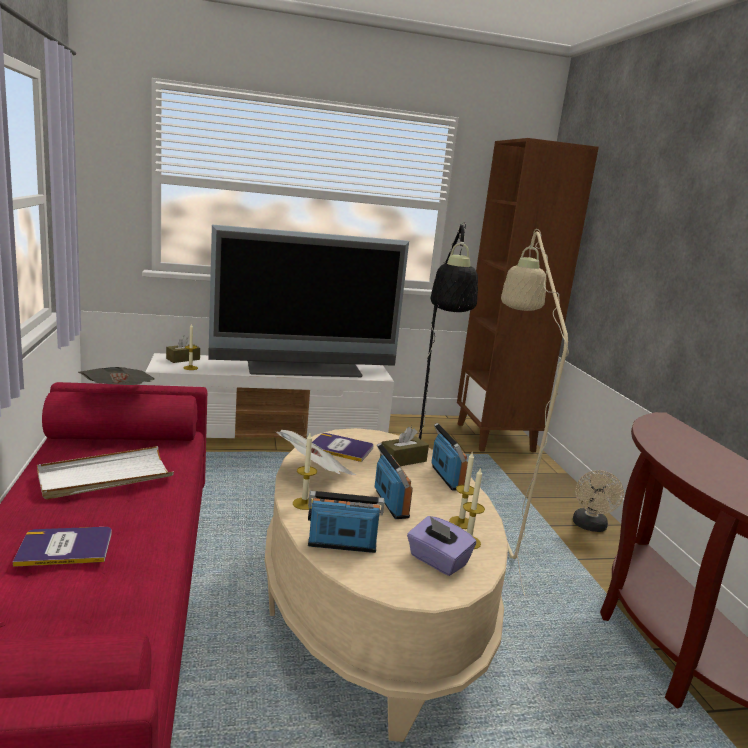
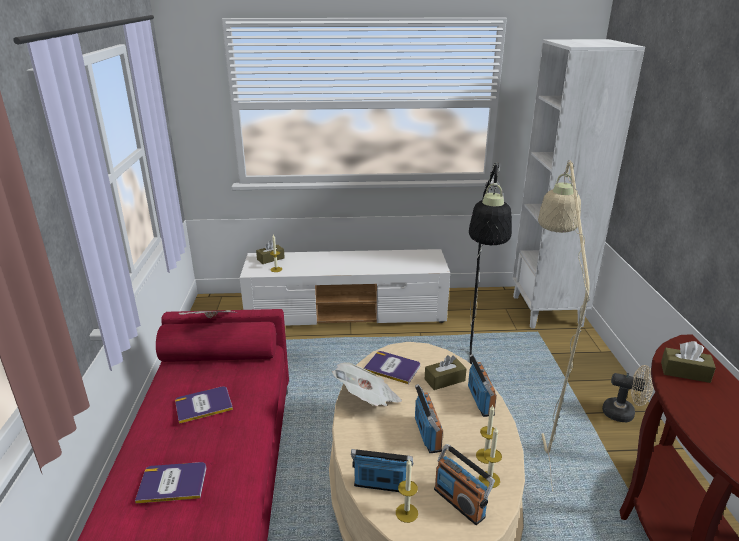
camera: 10 degrees right, 10 degrees up
(105, 477) = (203, 405): white tray -> book
(304, 368) = (372, 262): television -> none
(304, 503) = (355, 436): candle -> candle (406, 513)
(437, 561) = (459, 502): purple tissue box -> radio
(496, 437) = (547, 311): brown bookcase -> white bookcase
(590, 527) = (624, 414): beige fan -> beige fan turned 90 degrees counterclockwise
(667, 437) = (685, 372): none -> brown tissue box

